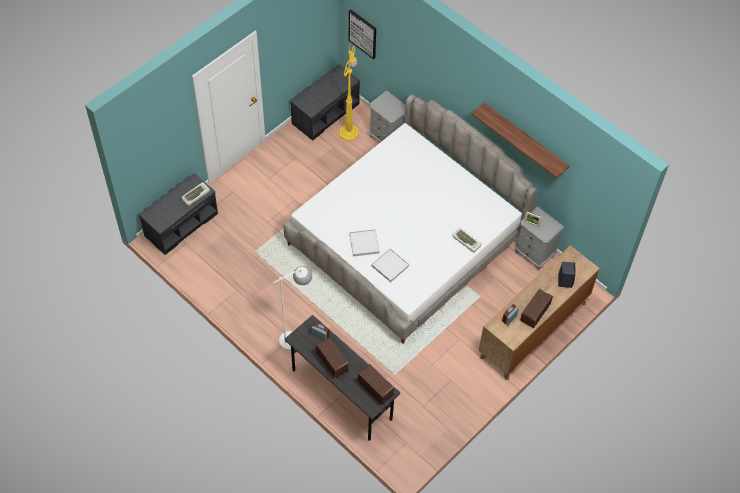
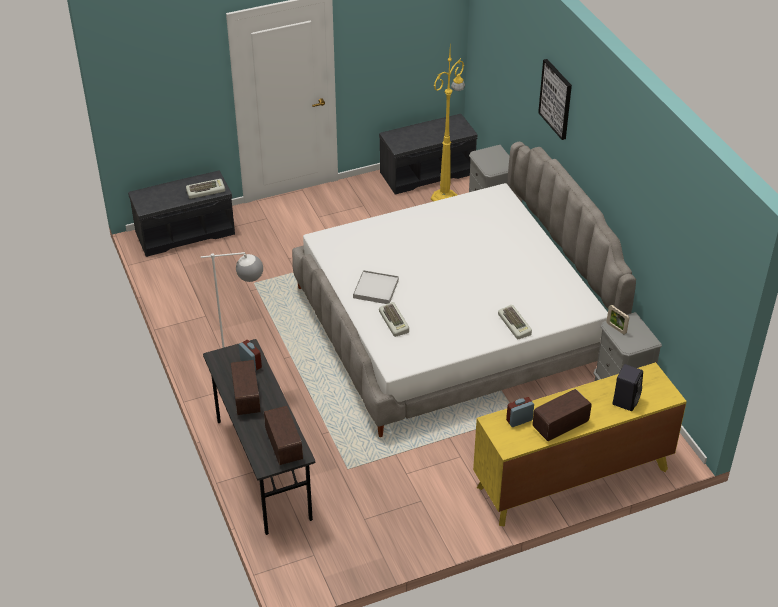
camera: 25 degrees right, 15 degrees down
(363, 33) = (486, 58): picture -> picture (556, 99)
(390, 266) = (395, 322): white tray -> keyboard
(525, 139) = (630, 194): shelf -> none
(533, 330) = (572, 478): brown dresser -> yellow dresser

